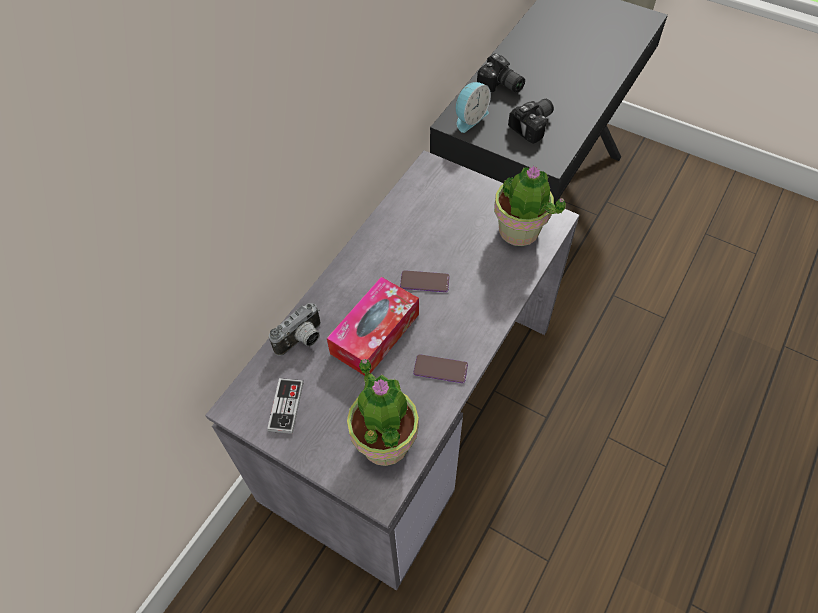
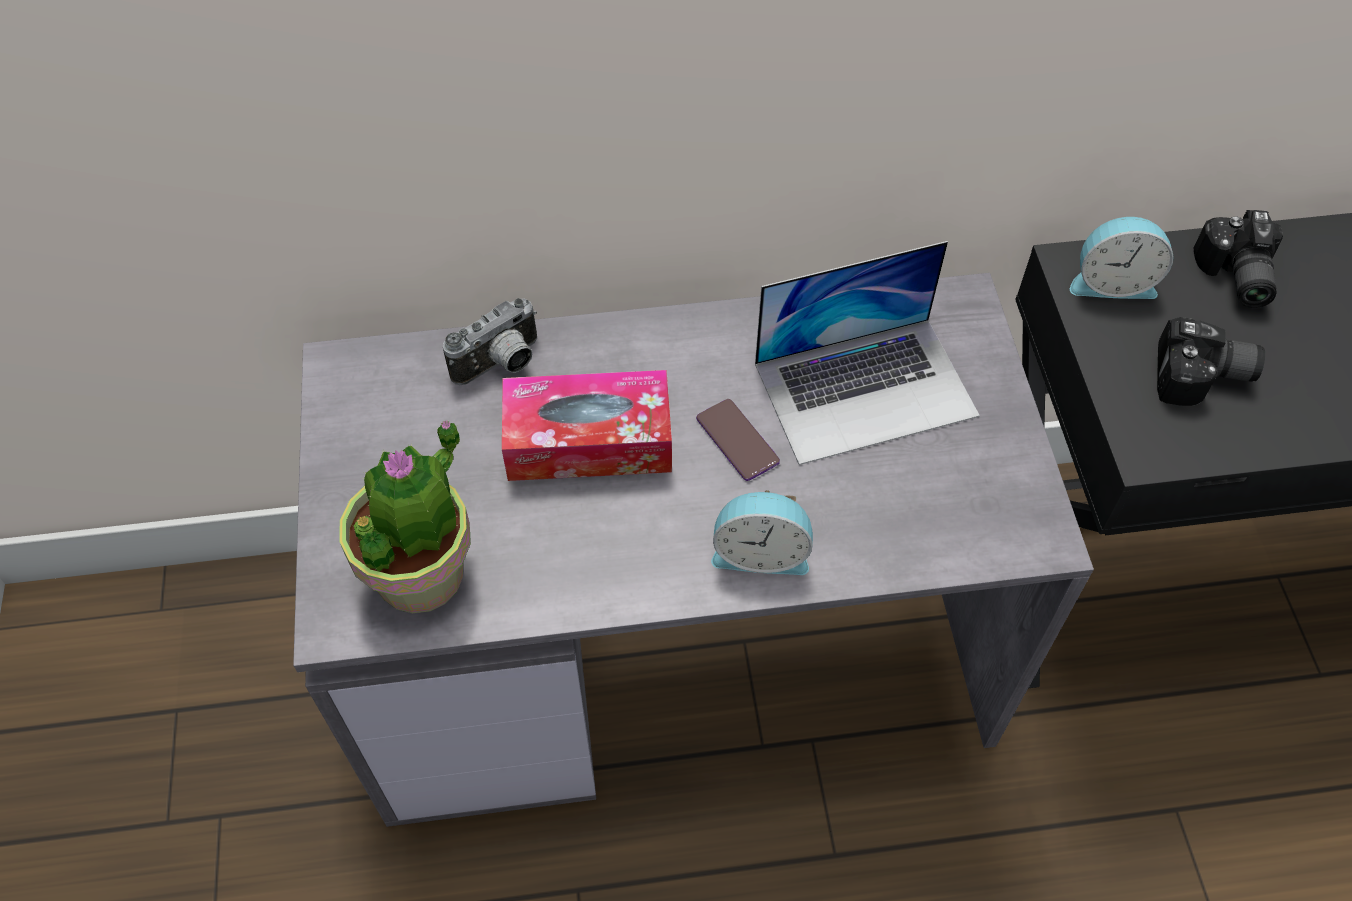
camera: 50 degrees right, 0 degrees up
(286, 406) = (384, 419): game controller -> none
(302, 341) = (501, 365): camera -> camera turned 45 degrees counterclockwise
(440, 224) = (866, 389): none -> laptop
(440, 369) = (600, 563): phone -> none
(484, 309) = (760, 552): none -> alarm clock
(519, 231) = (963, 503): potted plant -> none

